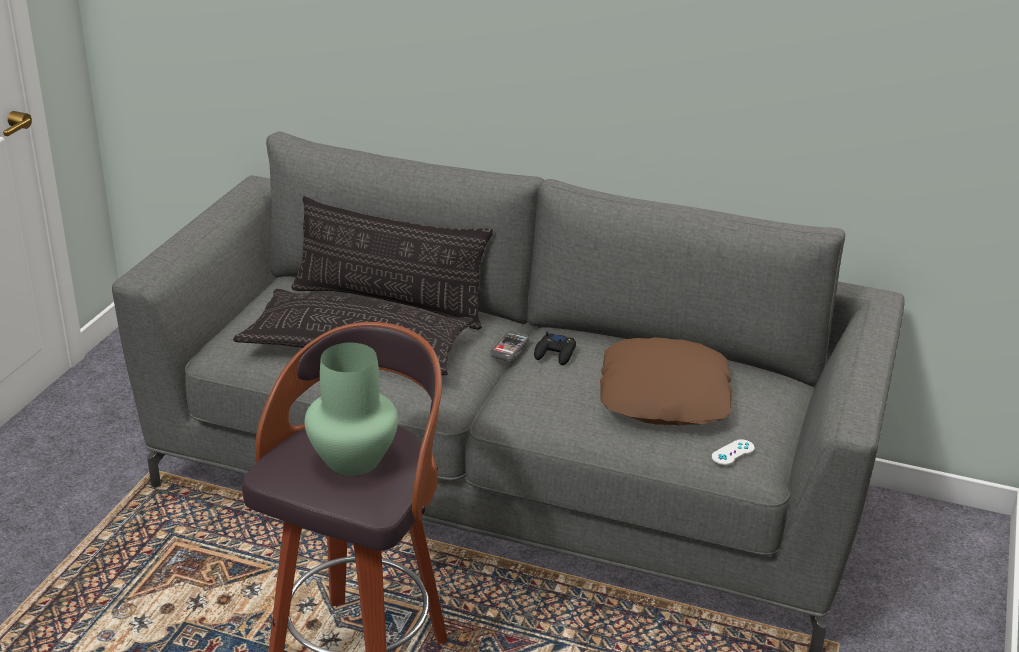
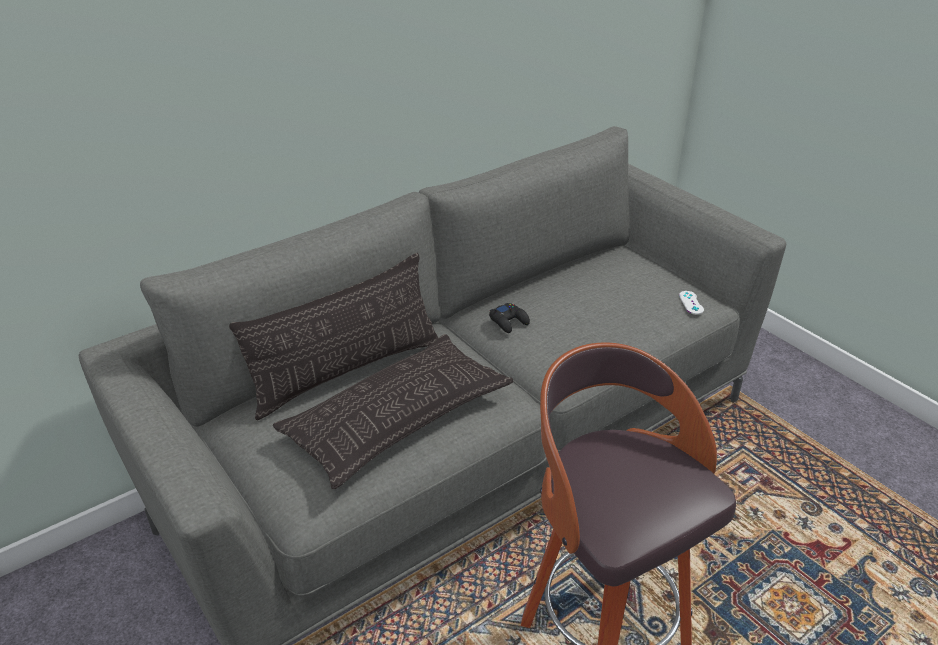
camera: 55 degrees left, 5 degrees up
(351, 460) = (637, 478): green vase -> none
(509, 347) = (473, 339): phone -> none
(665, 396) = (605, 299): brown pillow -> none

